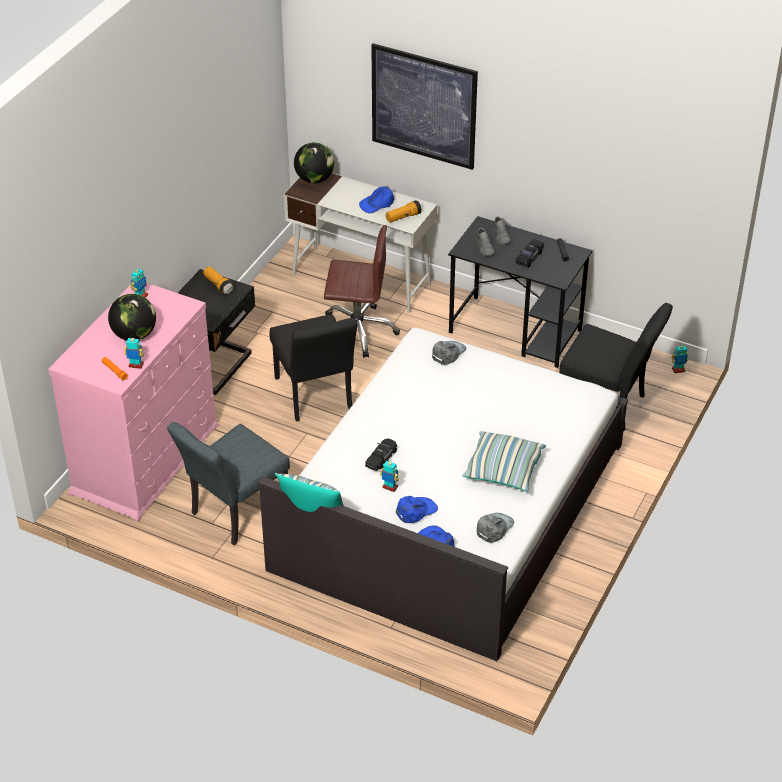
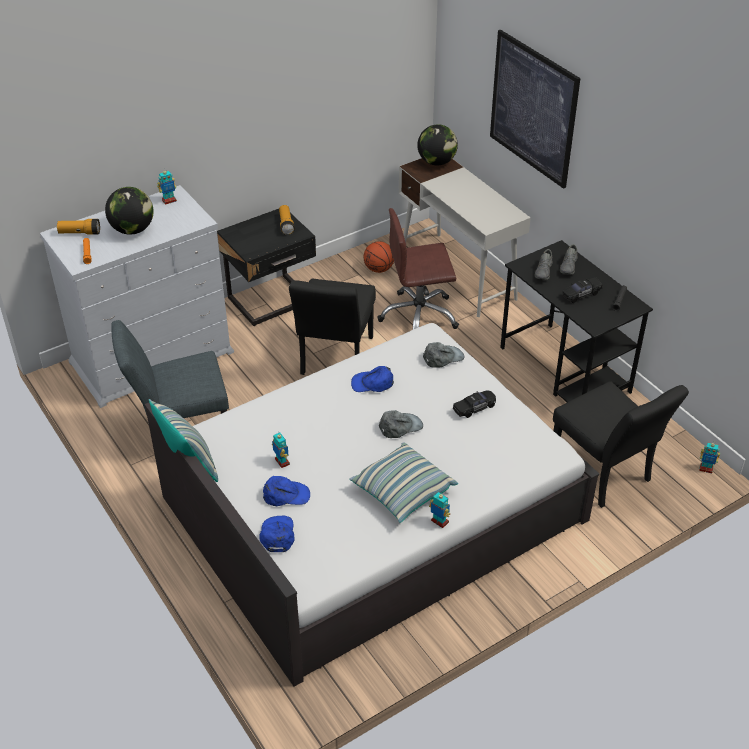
camera: 30 degrees right, 0 degrees up
(136, 365) = (108, 255): toy robot -> toy robot (439, 522)
(145, 458) = (152, 357): pink dresser -> white dresser
(287, 300) = (379, 269): none -> basketball
(358, 331) = (419, 316): brown office chair -> brown office chair turned 135 degrees clockwise
(377, 204) = (475, 199): blue cap -> blue cap (372, 383)
(381, 459) = (297, 431): black toy car -> black toy car (474, 408)
(403, 217) = (488, 218): flashlight -> flashlight (80, 233)
(494, 528) = (345, 546): grey cap -> grey cap (400, 426)

